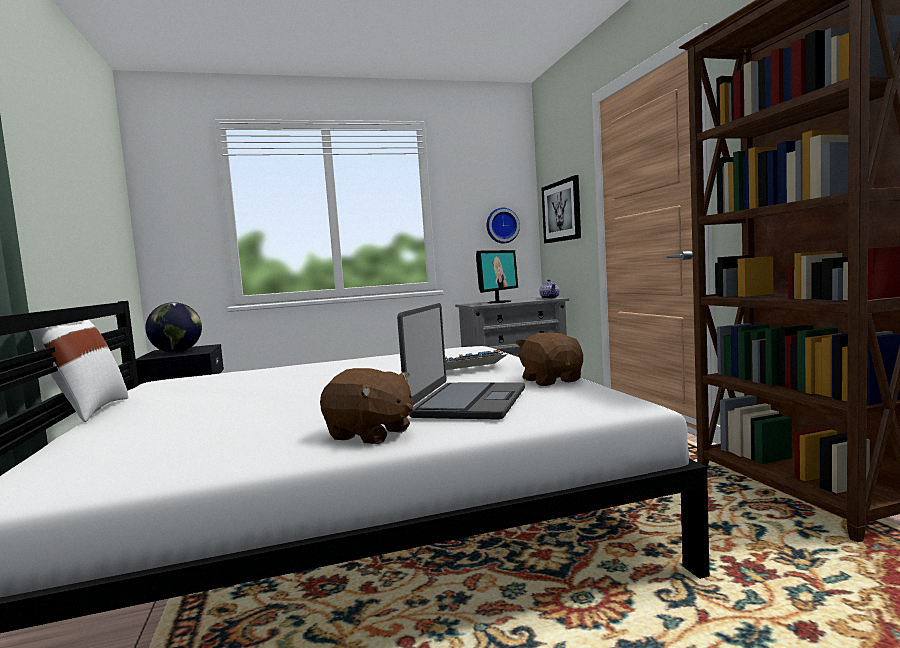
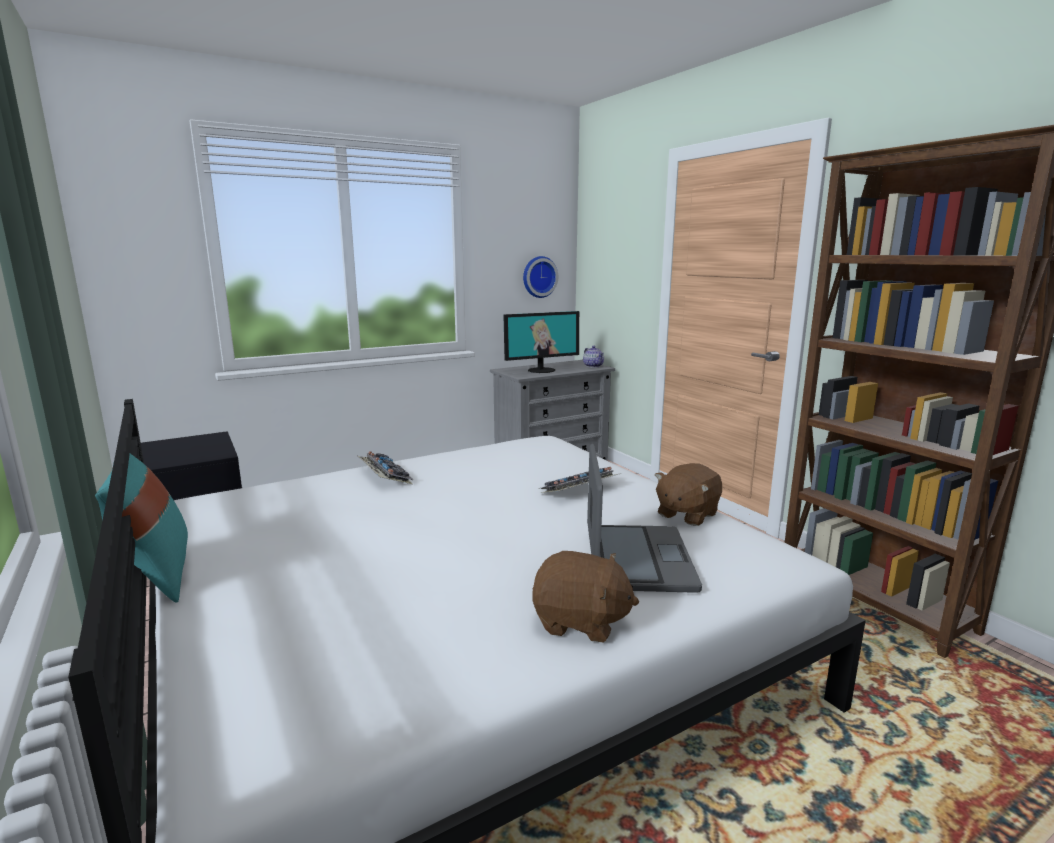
camera: 15 degrees left, 10 degrees up
(88, 411) = (155, 576): white pillow -> turquoise pillow
(177, 352) = (184, 452): globe -> none
(315, 366) = (384, 475): none -> keyboard
(498, 302) = (541, 370): monitor -> monitor turned 45 degrees clockwise
(551, 380) = (686, 514): brown plush toy -> brown plush toy turned 105 degrees counterclockwise
(561, 211) = (612, 270): picture -> none

